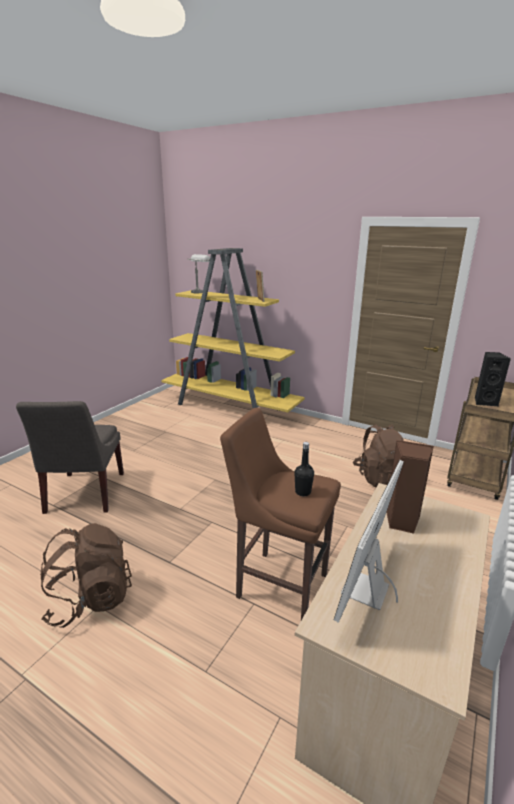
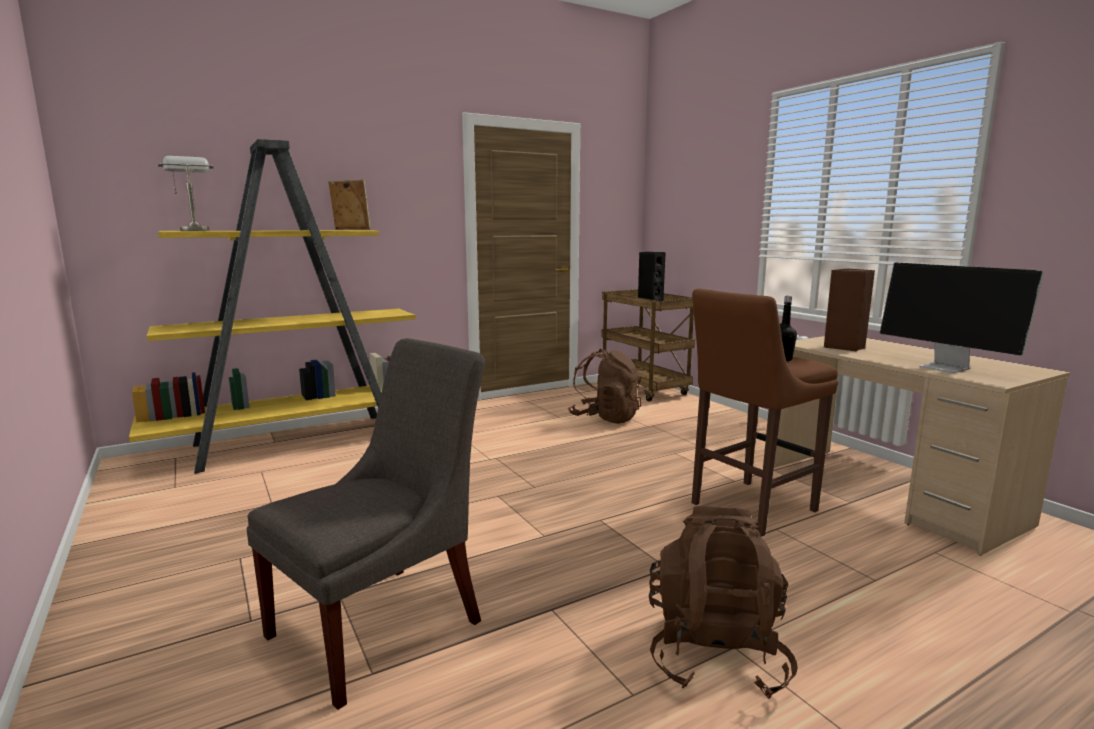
camera: 60 degrees left, 10 degrees down
(84, 494) = (384, 624): grey chair -> grey chair turned 75 degrees counterclockwise

